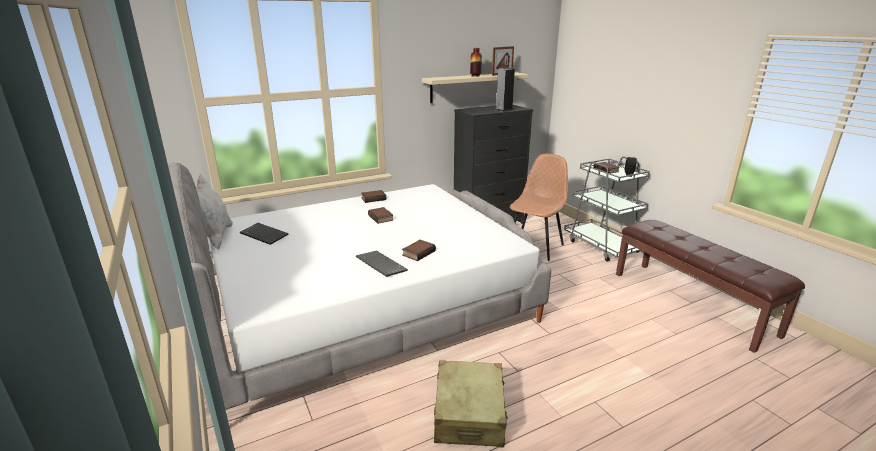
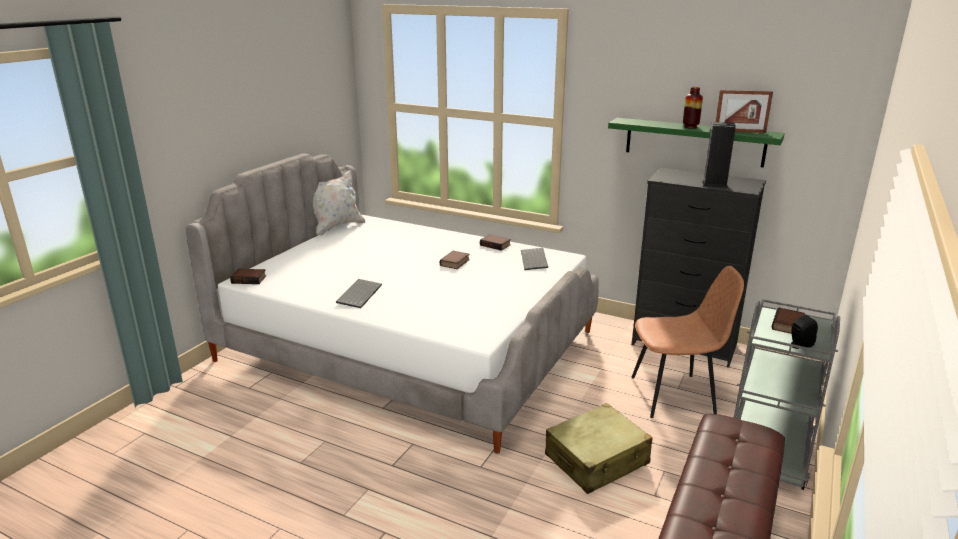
camera: 55 degrees right, 0 degrees up
(265, 234) = (362, 238): keyboard -> keyboard (535, 260)
(418, 252) = (401, 301): book -> book (249, 279)
(469, 413) = (307, 457): beige suitcase -> beige suitcase (597, 460)
(471, 87) = (694, 142): beige shelf -> green shelf

